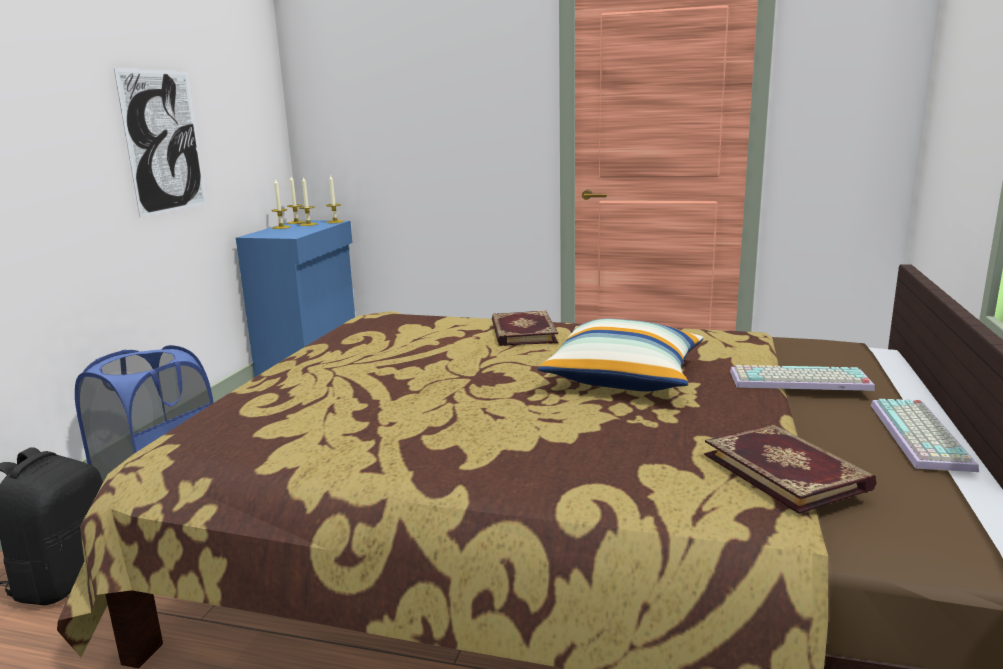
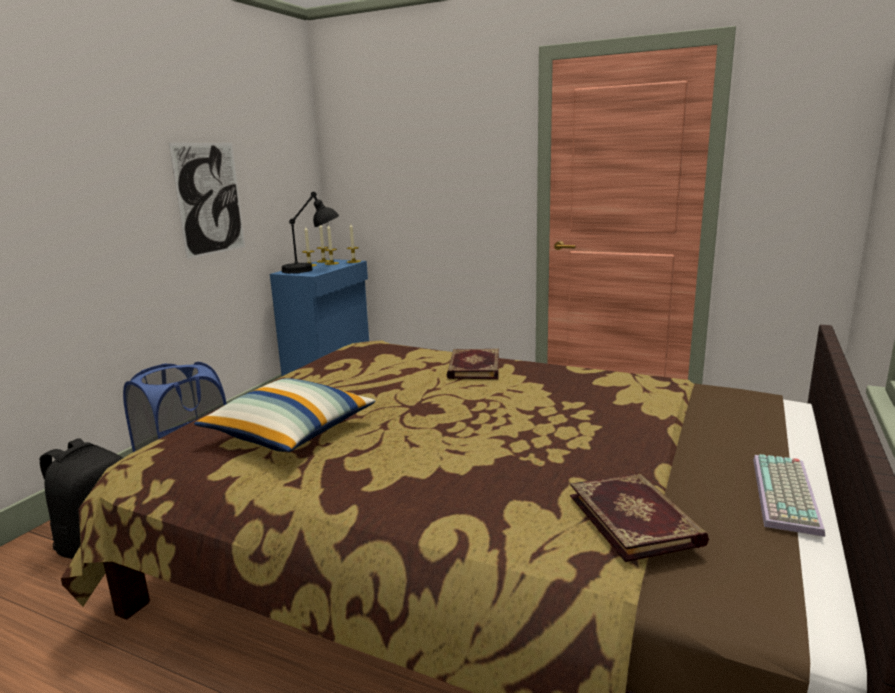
camera: 10 degrees right, 0 degrees up
(287, 231) = (311, 269): none -> black table lamp
(624, 377) = (537, 416): pillow -> pillow (290, 434)
(798, 381) = (692, 431): keyboard -> none

